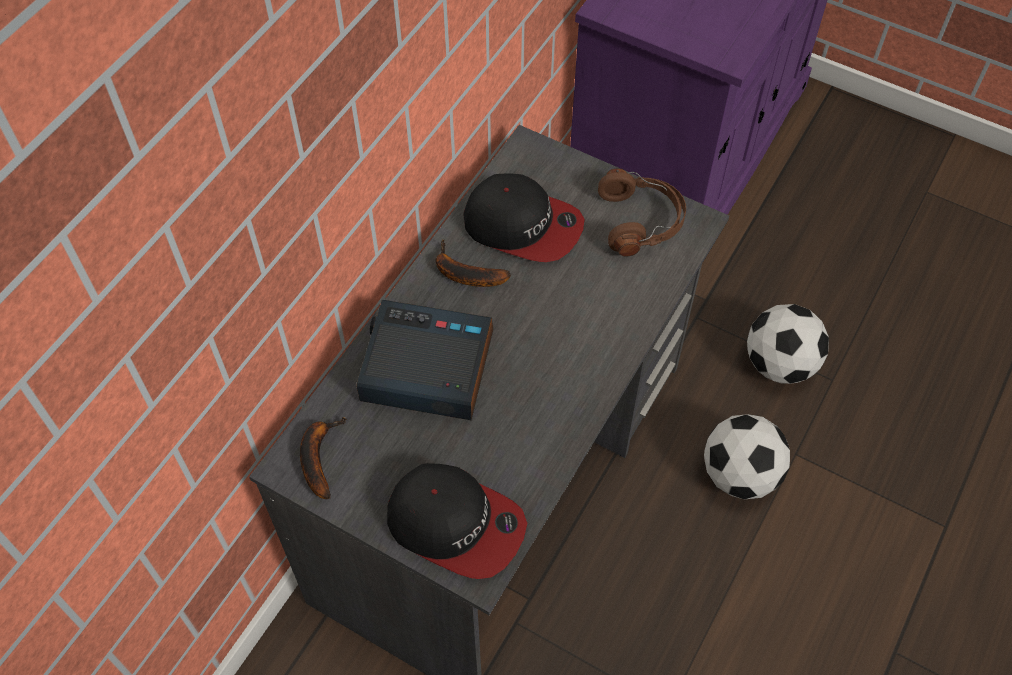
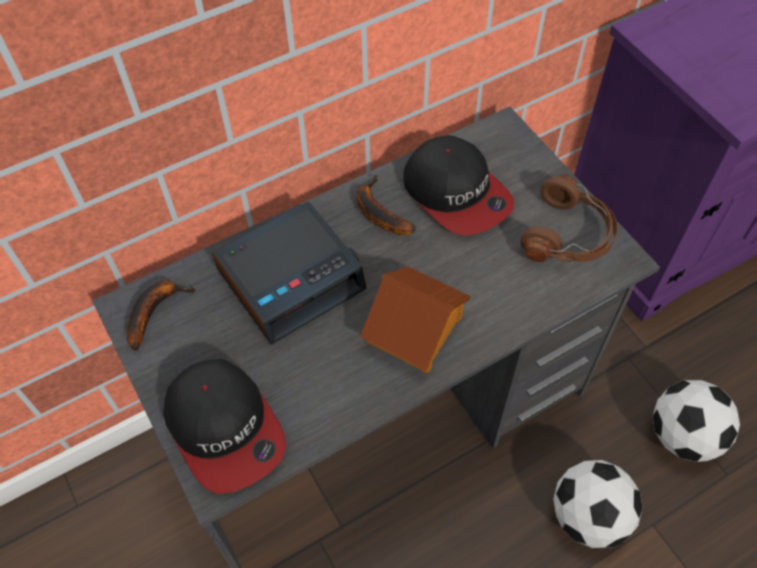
camera: 30 degrees right, 0 degrees up
(425, 368) = (291, 278): alarm clock -> alarm clock turned 105 degrees clockwise
(565, 361) = (416, 330): none -> toy house

